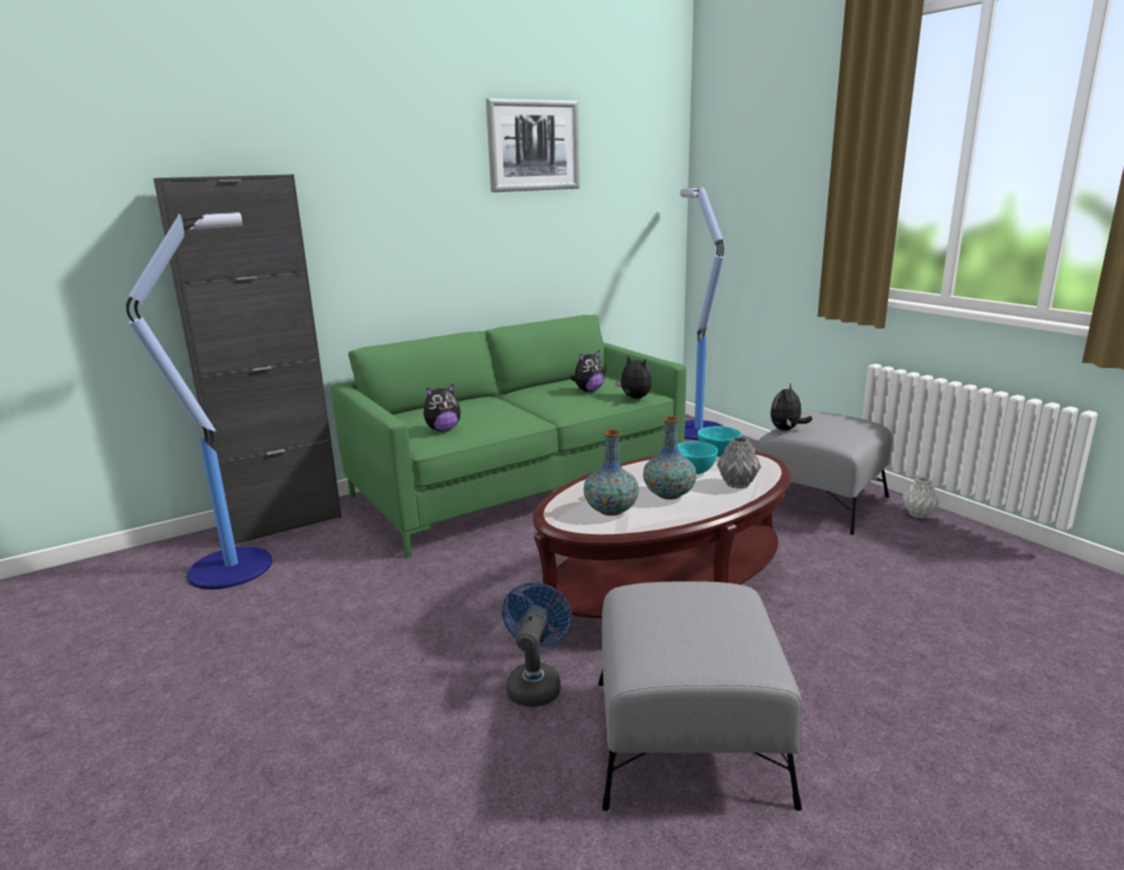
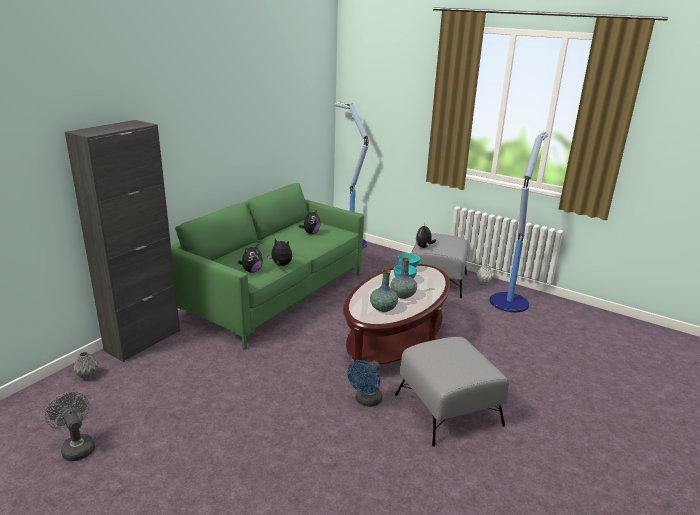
camera: 25 degrees left, 5 degrees up
(59, 651) = (76, 447): none -> grey fan
(234, 567) = (139, 374): floor lamp -> floor lamp (509, 301)
(533, 146) = (263, 84): picture -> none
(535, 683) = (366, 401): blue fan -> blue fan turned 135 degrees counterclockwise
(634, 398) = (340, 236): plush toy -> plush toy (281, 265)
(738, 484) = (429, 285): grey vase -> grey vase (88, 376)

